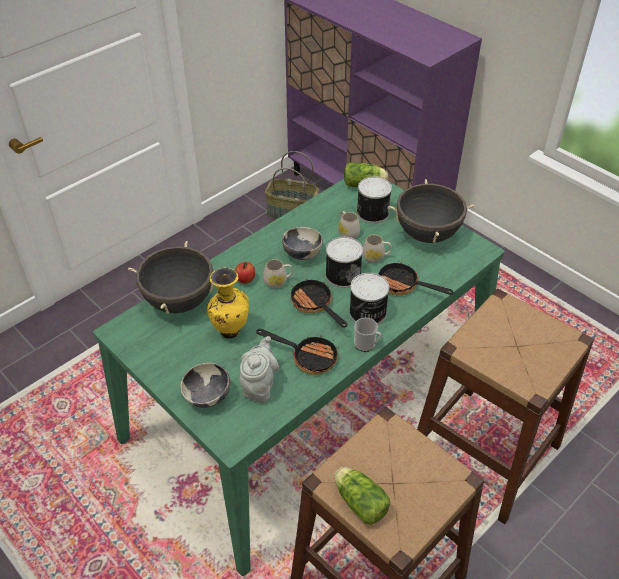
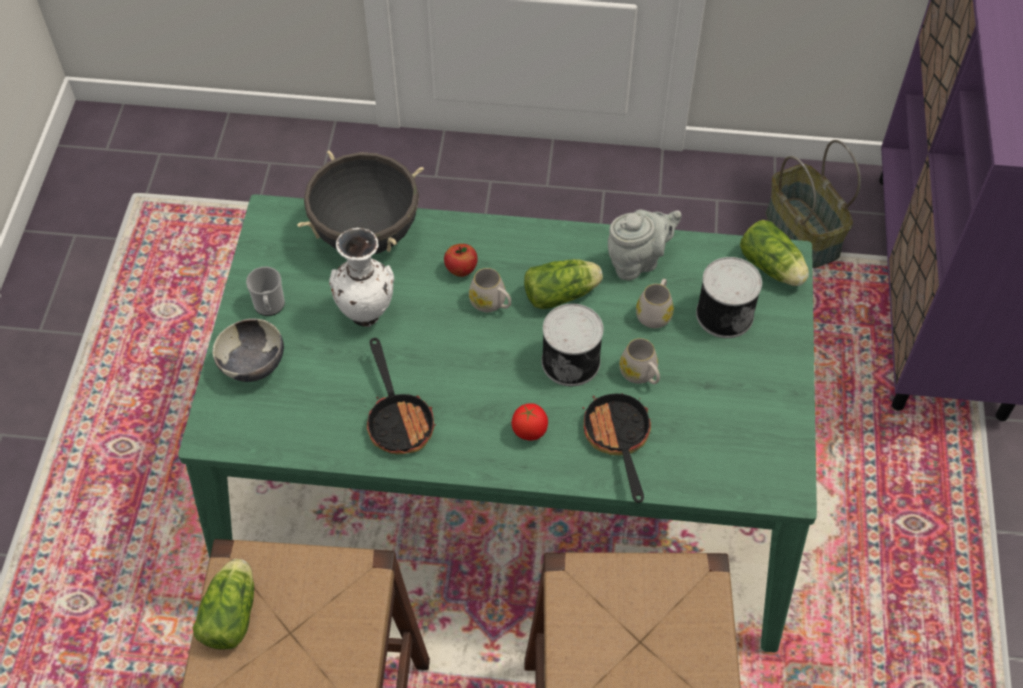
camera: 50 degrees right, 10 degrees up
(230, 331) = (367, 315): yellow vase -> white vase
(259, 386) = (311, 402): grey teapot -> grey teapot (638, 261)
(302, 254) = (563, 294): bowl -> lettuce
(315, 305) = (488, 368): frying pan -> none
(367, 313) = (529, 432): can -> tomato
(367, 345) = (474, 467): mug -> mug (269, 307)
(427, 234) = (748, 403): black cooking pot -> none

